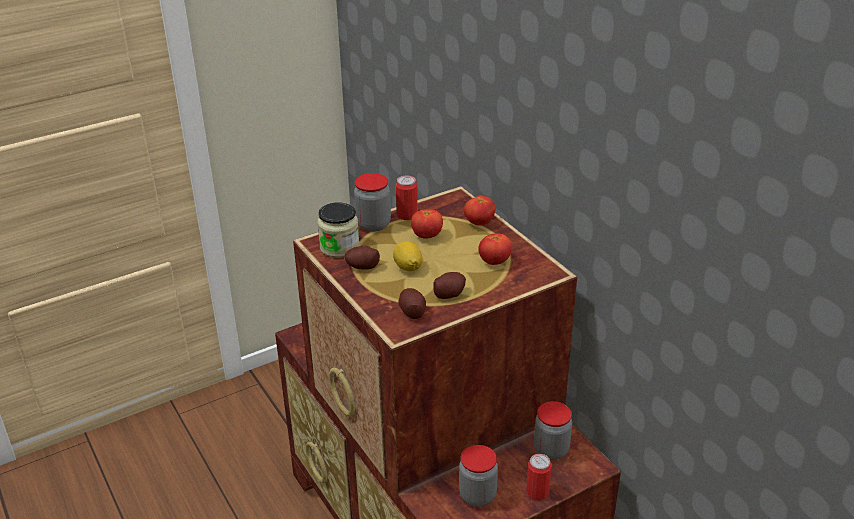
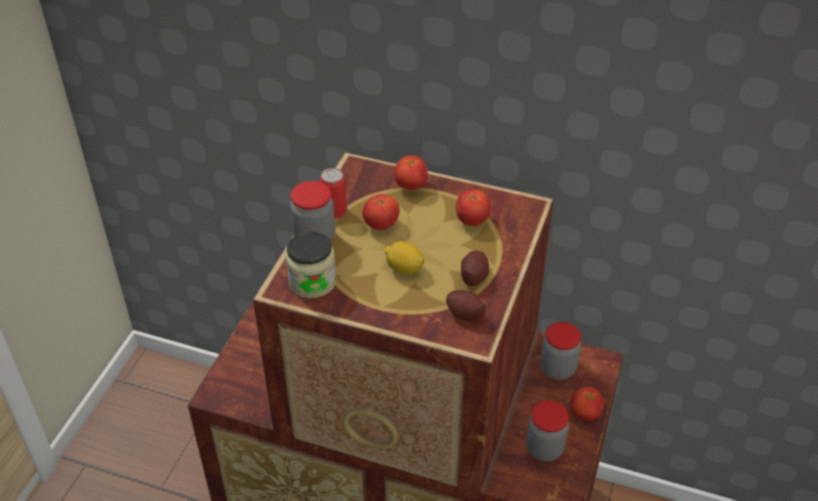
camera: 40 degrees left, 10 degrees up
(362, 267) = (361, 292): potato -> none
(537, 492) = (585, 413): can -> tomato

